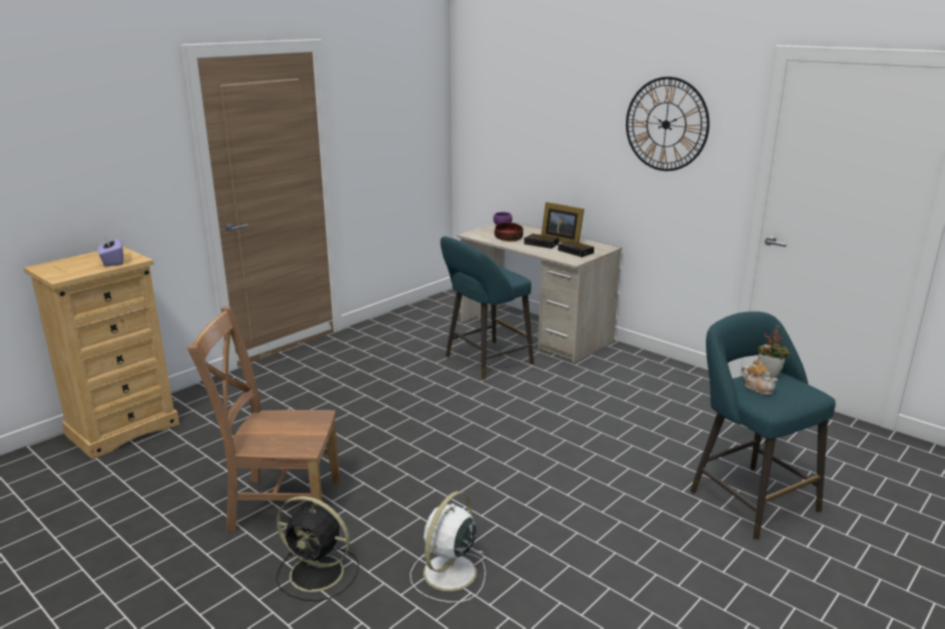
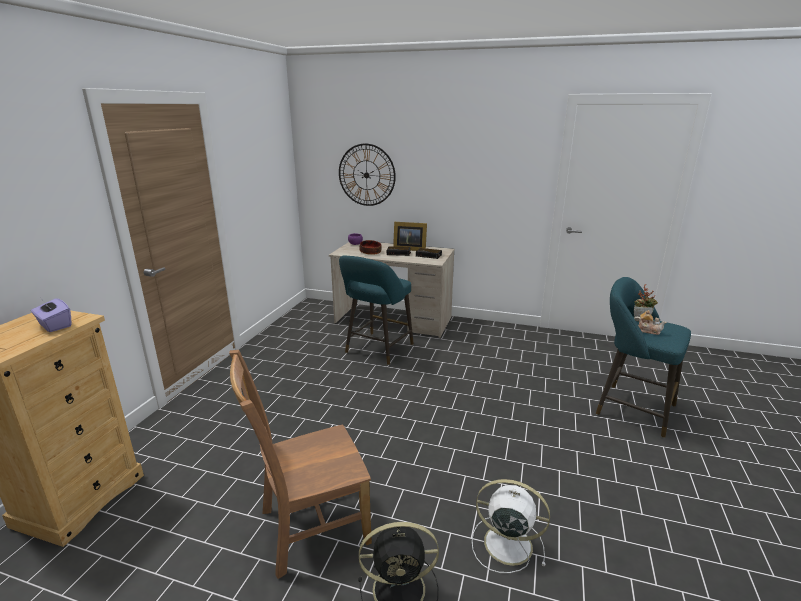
camera: 25 degrees left, 0 degrees up
(448, 574) = (505, 543): white fan -> white fan turned 105 degrees clockwise
(666, 124) = (486, 155): wall clock -> wall clock (366, 175)

